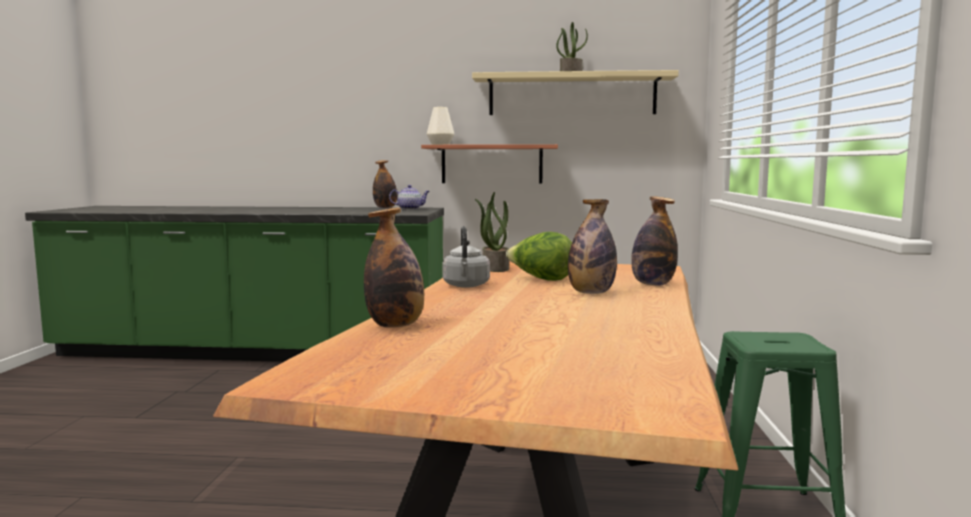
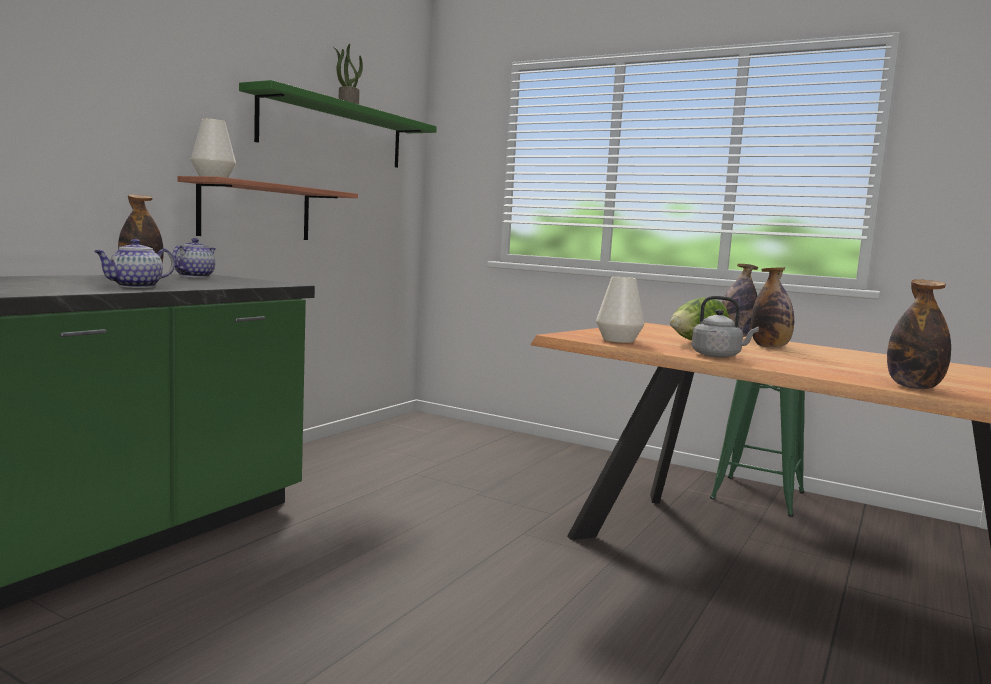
camera: 65 degrees left, 0 degrees up
(321, 212) = (135, 286): none -> teapot
(494, 268) = (618, 340): potted plant -> white vase
(572, 95) = (334, 132): beige shelf -> green shelf

